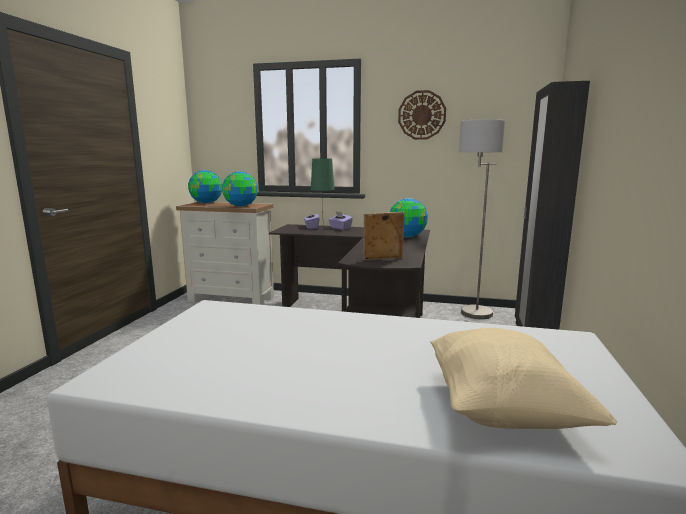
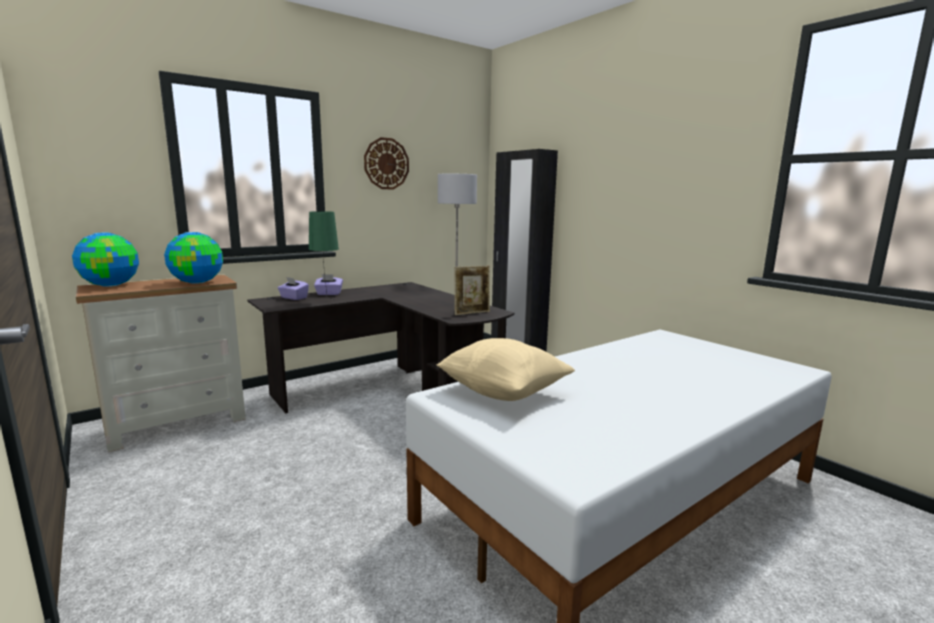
camera: 50 degrees left, 0 degrees up
(383, 259) = (472, 313): picture frame -> picture frame turned 150 degrees counterclockwise
(407, 236) = (418, 291): globe -> none
(502, 410) = (740, 375): beige pillow -> beige pillow (503, 393)

